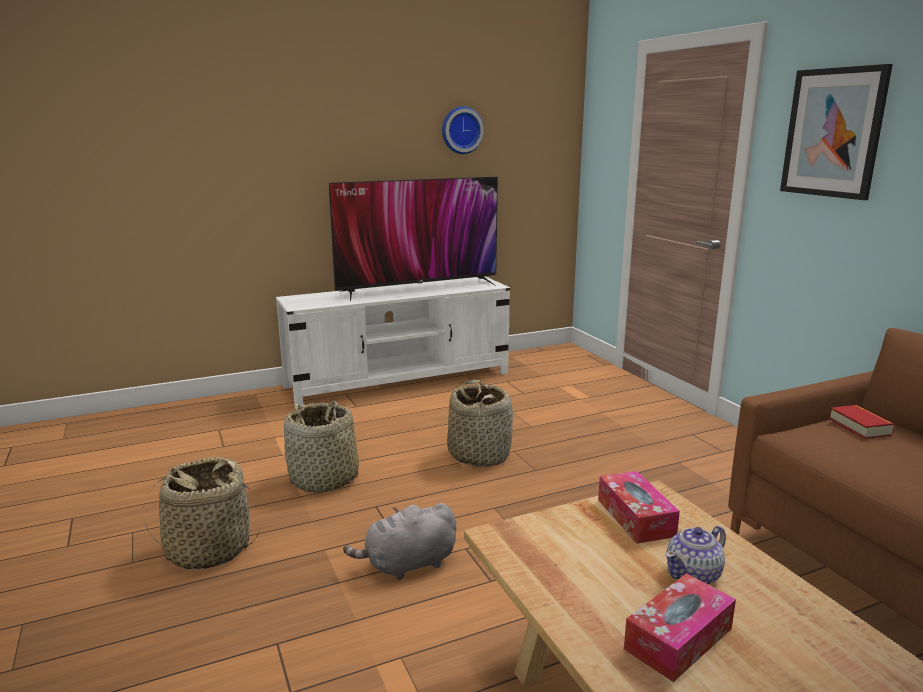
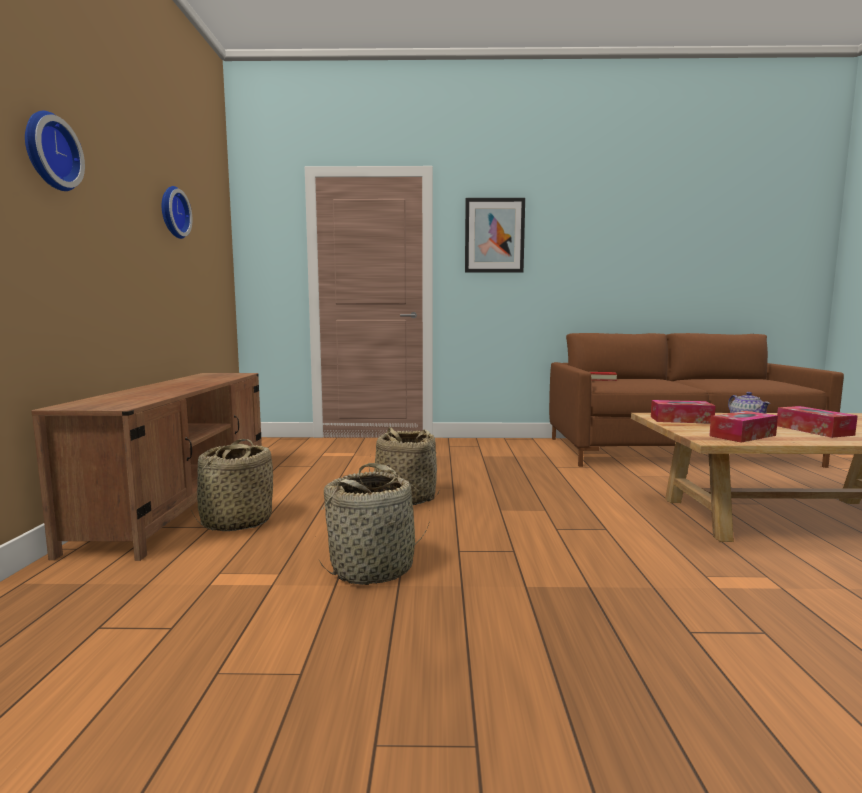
camera: 65 degrees left, 10 degrees down
(208, 549) = (482, 664): basket -> basket (236, 522)
(309, 124) = (48, 152): none -> wall clock
(399, 380) = (183, 498): white tv stand -> brown tv stand
(407, 564) = (571, 553): grey plush toy -> none
(418, 288) = (184, 382): television -> none
(554, 562) = (742, 436): none -> tissue box

